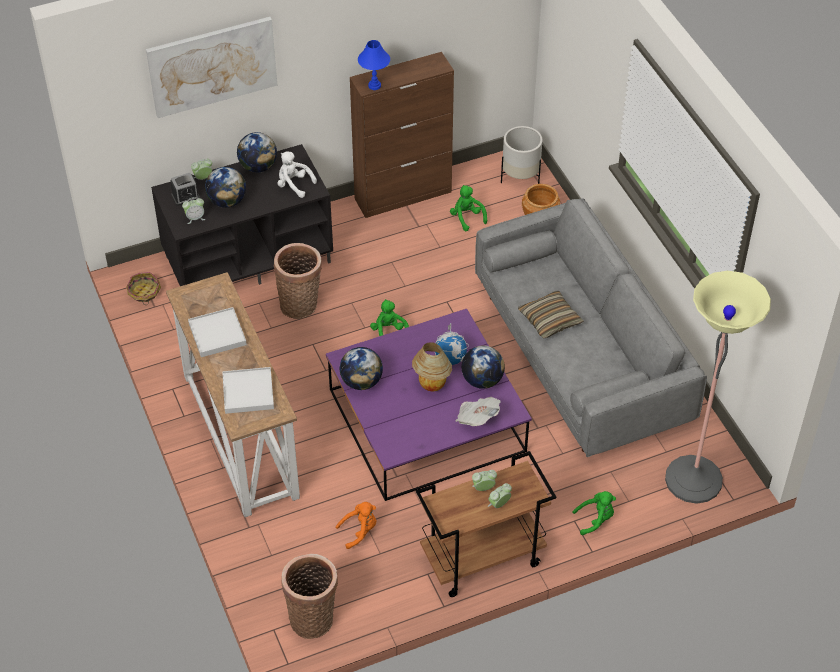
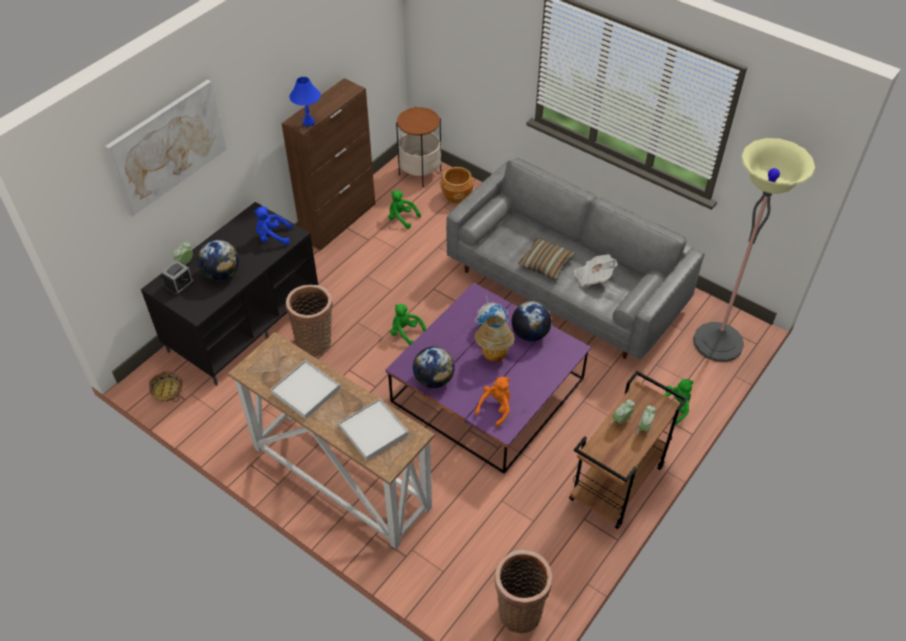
camera: 30 degrees left, 0 degrees up
(195, 218) = (202, 299): alarm clock -> none
(258, 166) = (229, 234): globe -> none
(294, 185) = (272, 237): white plush toy -> blue plush toy
(359, 531) = (502, 510): orange plush toy -> orange plush toy (496, 408)
(477, 418) = (549, 366): newspaper -> newspaper (593, 277)
(520, 177) = (420, 173): white planter -> side table

